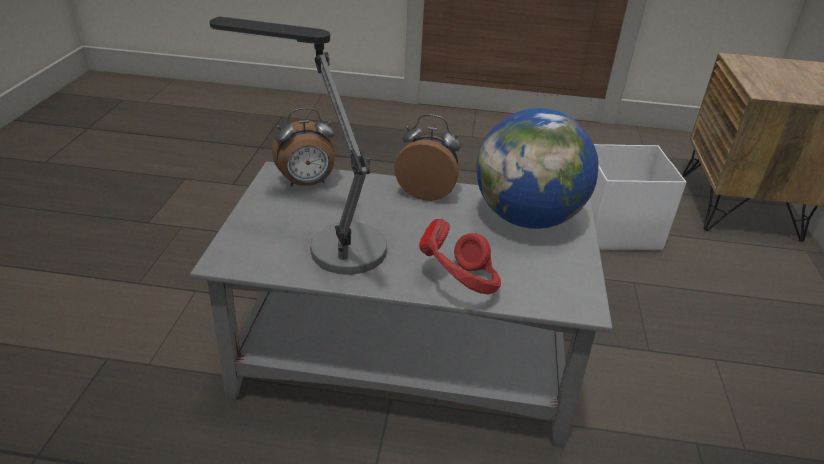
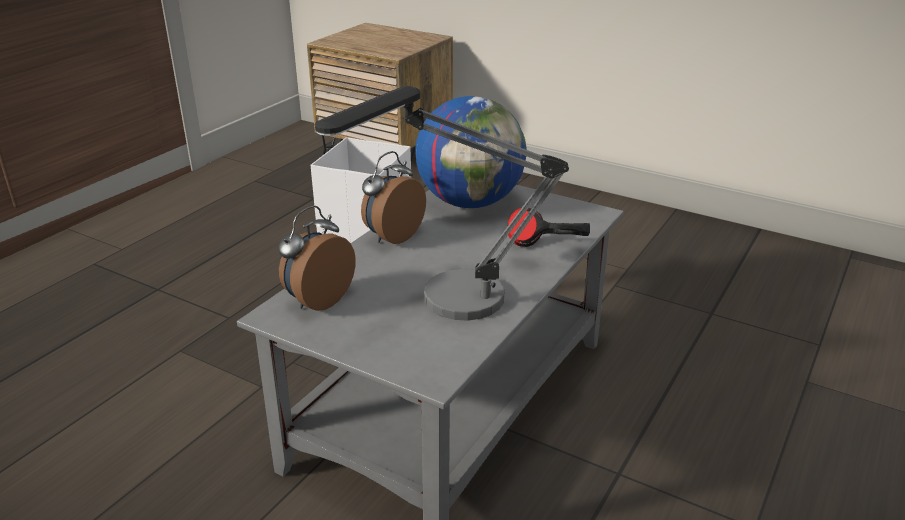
camera: 65 degrees left, 5 degrees down
(307, 183) = (317, 300): alarm clock -> alarm clock turned 150 degrees counterclockwise
(460, 285) = (546, 254): red headphones -> black headphones

